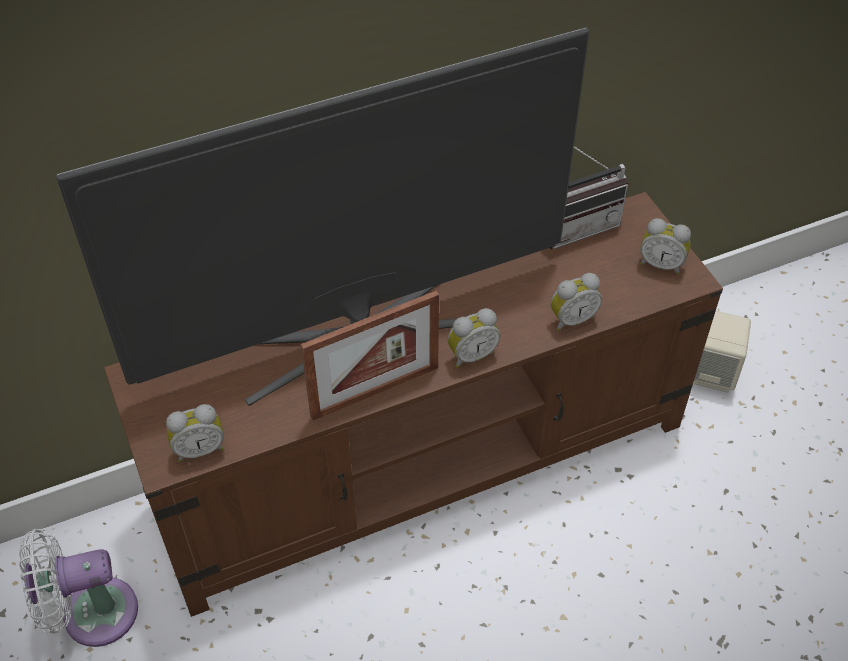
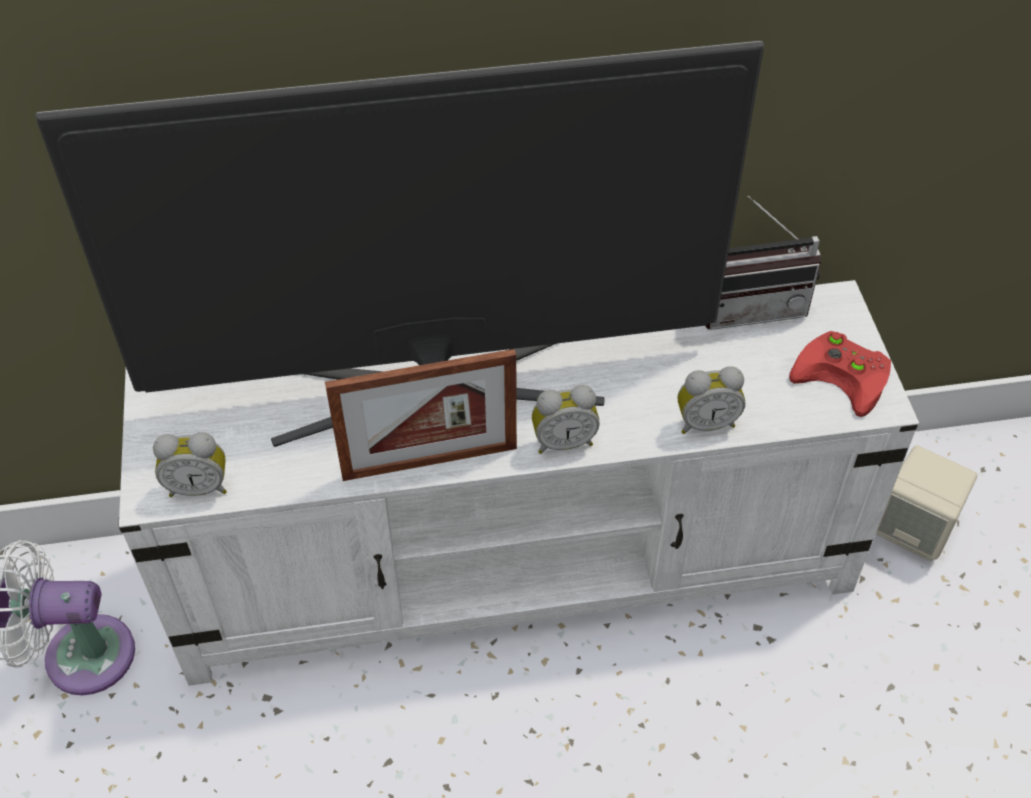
camera: 15 degrees right, 0 degrees up
(424, 463) = (518, 565): brown tv stand -> white tv stand
(661, 264) = (845, 376): alarm clock -> red game controller

